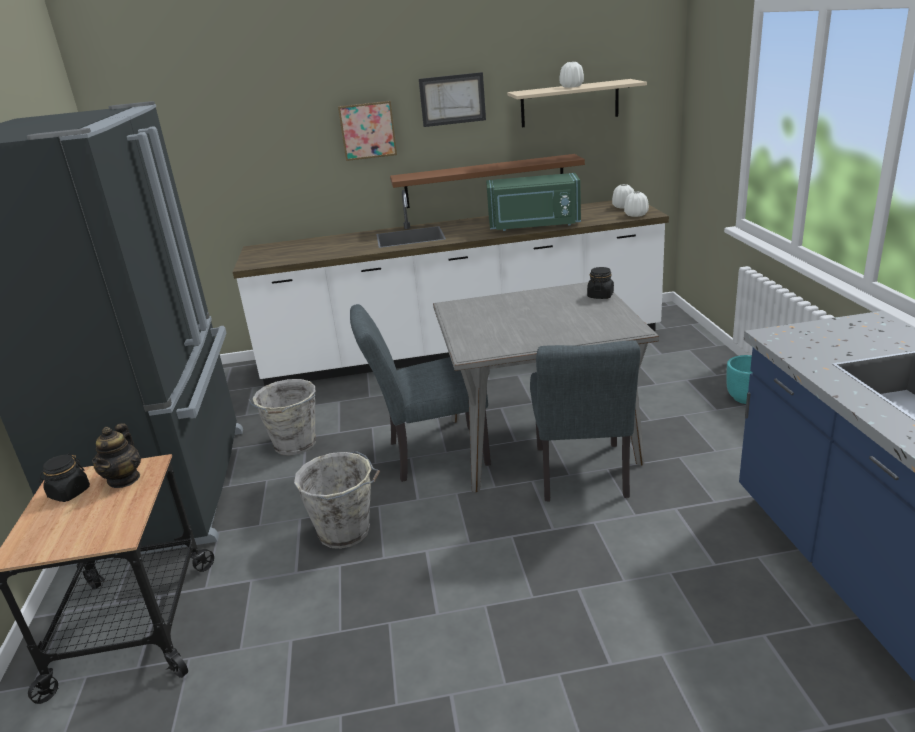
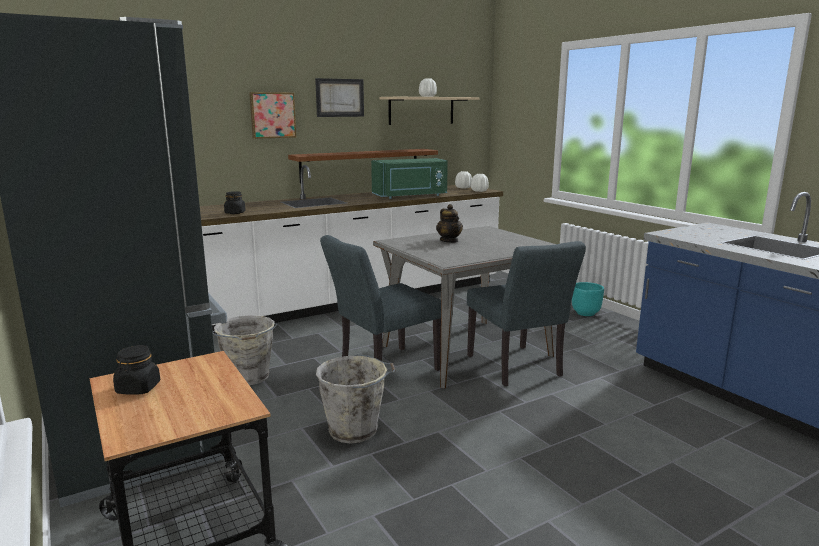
camera: 25 degrees left, 10 degrees down
(124, 479) = (193, 372): teapot -> teapot (449, 241)
(600, 295) = (501, 232): black jar -> black jar (235, 213)

